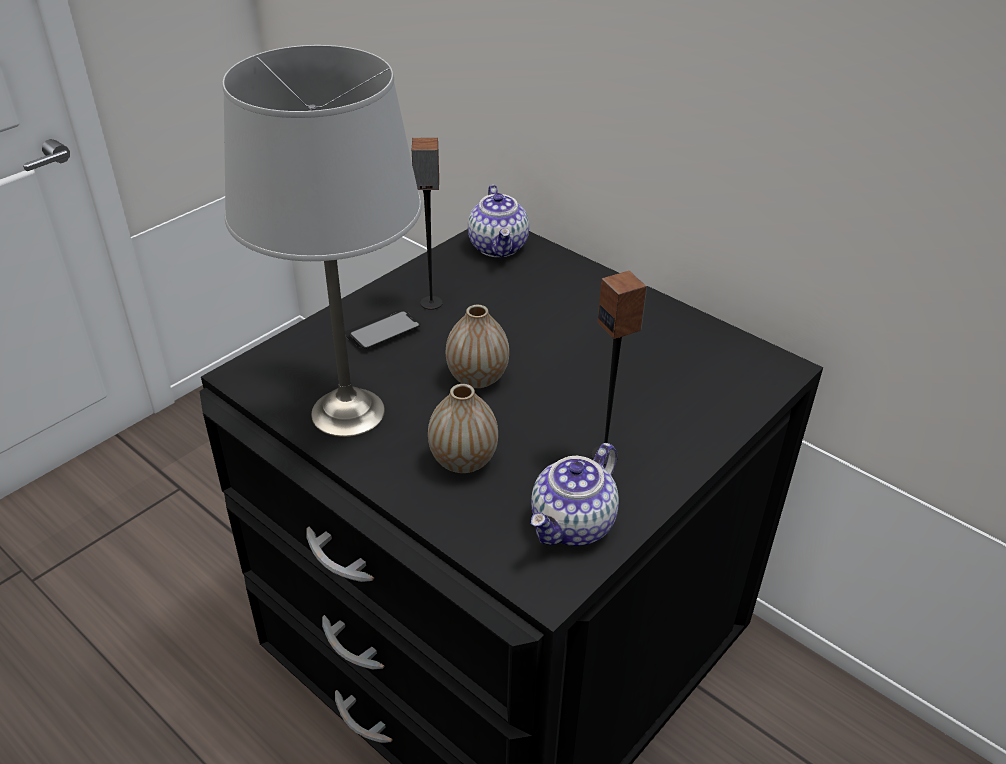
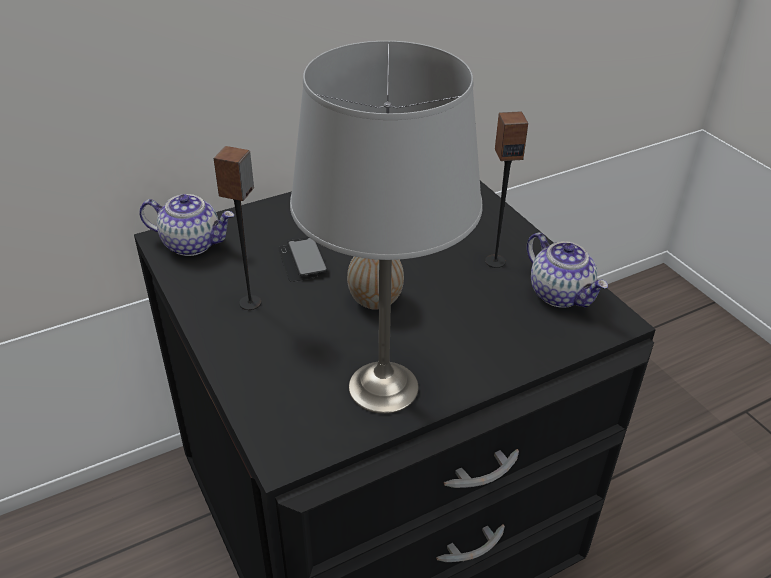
camera: 70 degrees left, 0 degrees up
(382, 331) = (274, 342): phone -> phone (302, 261)
(463, 461) = (474, 331): vase -> none

